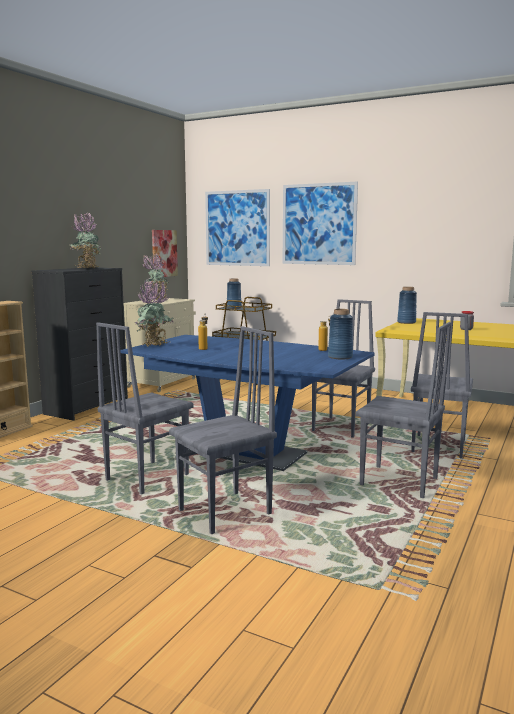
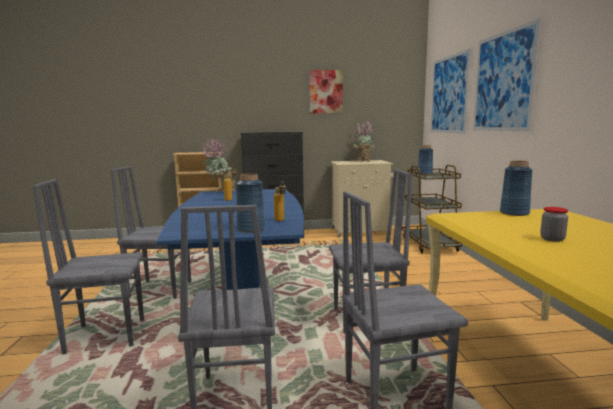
camera: 55 degrees right, 0 degrees up
(87, 268) = (279, 131): potted plant -> none
(164, 253) = (389, 121): picture -> picture (326, 91)
(226, 513) = (106, 335): grey chair -> grey chair turned 150 degrees clockwise

